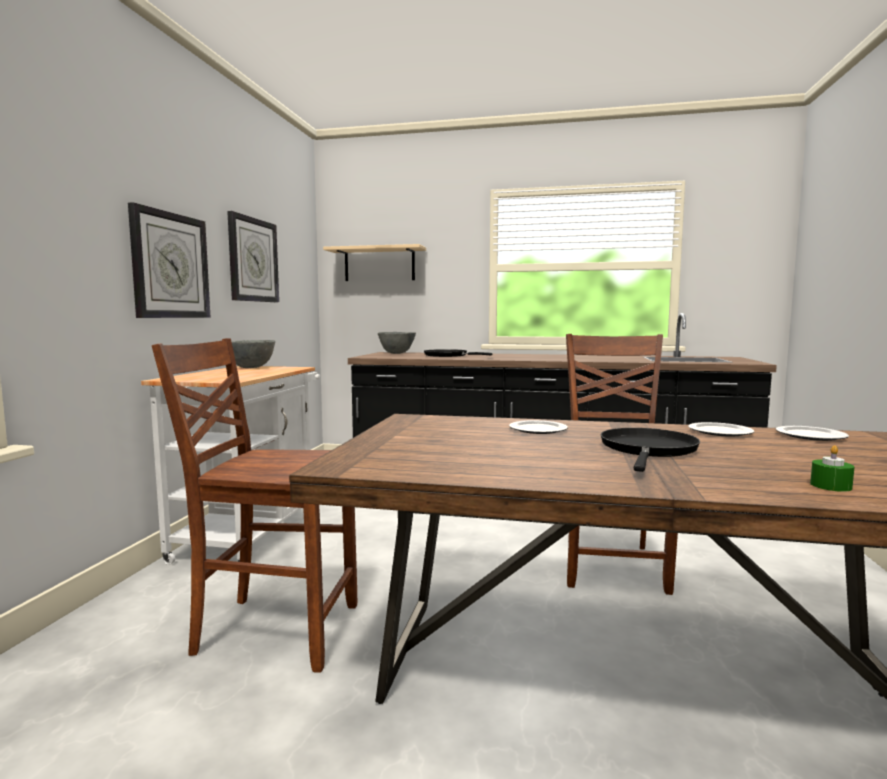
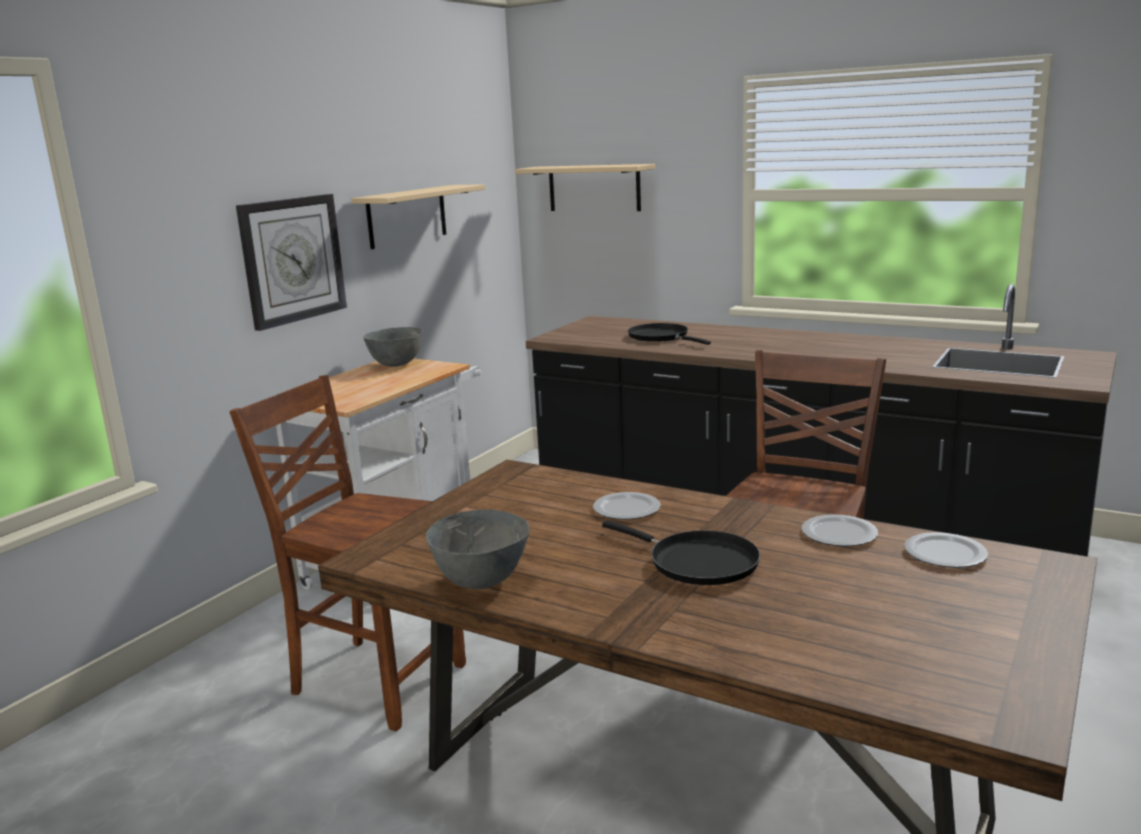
camera: 20 degrees right, 10 degrees up
(253, 260) = (407, 216): wall clock -> beige shelf
(396, 353) = (605, 323): grey bowl -> grey bowl (481, 582)
(648, 450) = (697, 562): black frying pan -> black frying pan turned 90 degrees clockwise
(830, 486) = (799, 647): green candle -> none

